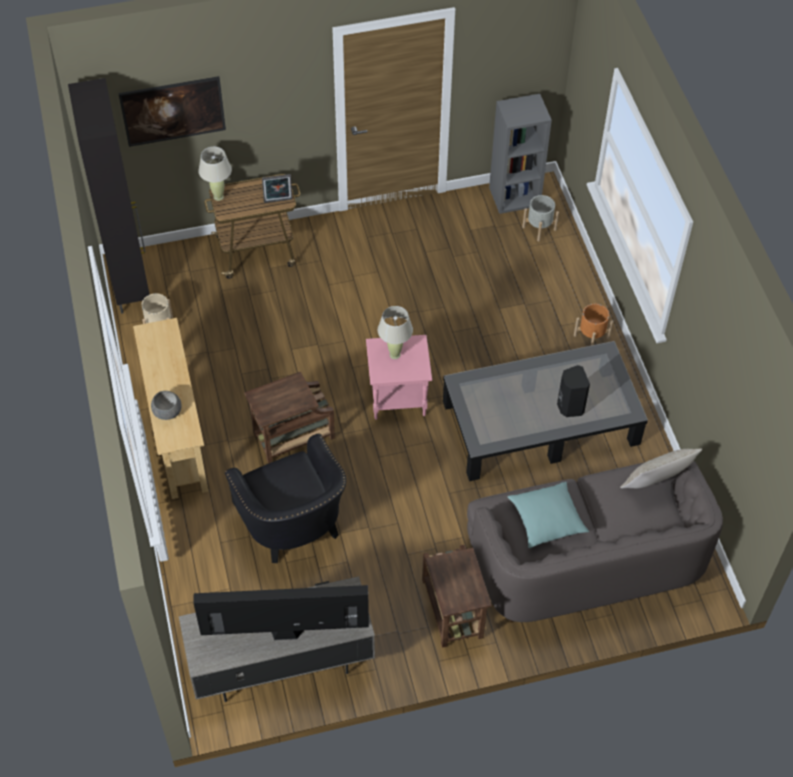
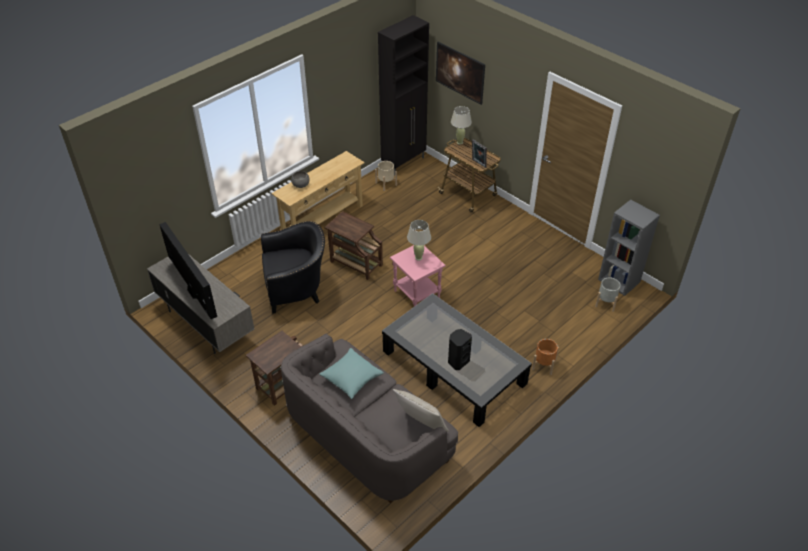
camera: 60 degrees right, 10 degrees down
(293, 526) = (296, 289): black armchair -> black armchair turned 135 degrees counterclockwise

